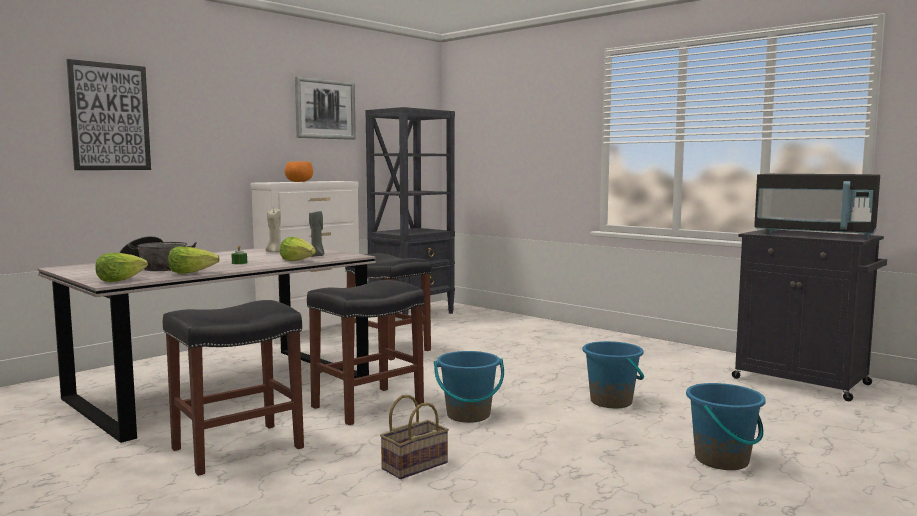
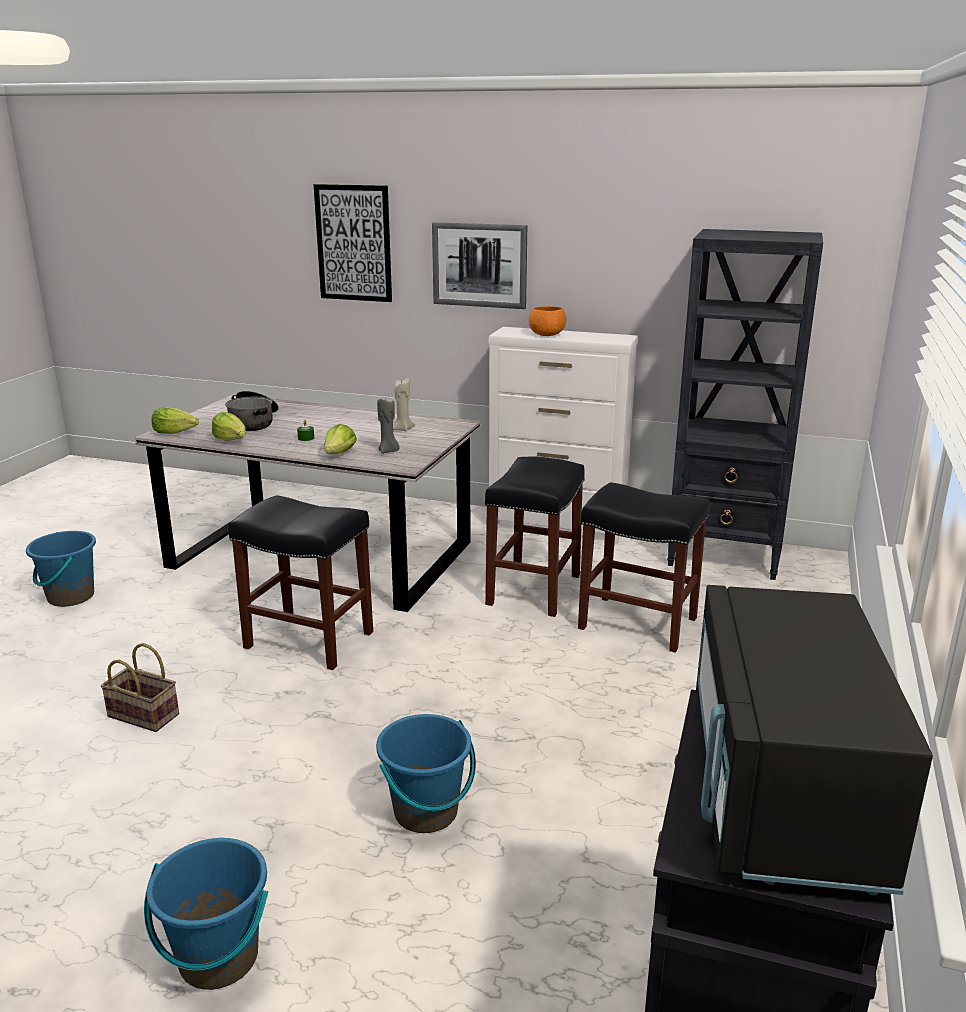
camera: 65 degrees right, 15 degrees up
(236, 449) = (163, 616): black stool -> black stool (636, 623)
(325, 109) = (633, 228): picture -> picture (479, 265)
(468, 415) = (307, 709): blue bucket -> blue bucket (70, 597)

